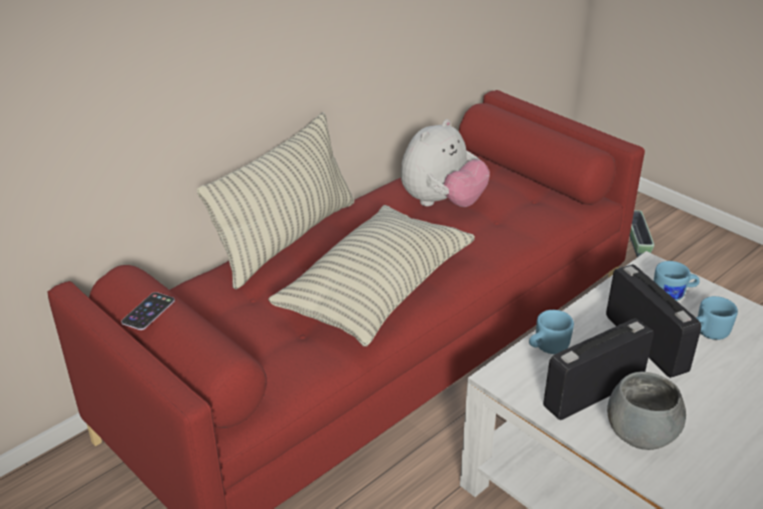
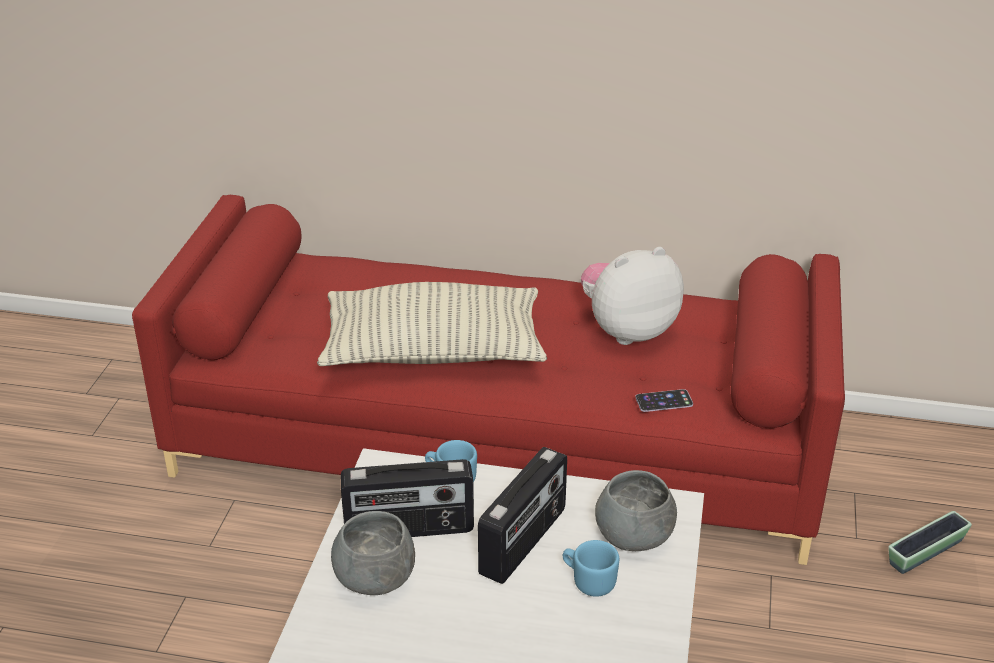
camera: 55 degrees right, 0 degrees up
(148, 311) = (229, 240): phone -> phone (664, 401)
(287, 239) = (460, 274): pillow -> none
(442, 203) = (627, 330): plush toy -> plush toy turned 150 degrees clockwise
(592, 392) = (409, 529): radio -> radio turned 150 degrees clockwise
(673, 295) = (635, 537): blue mug -> grey bowl

